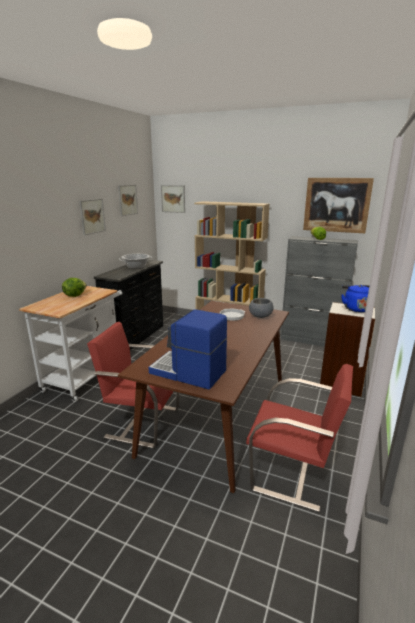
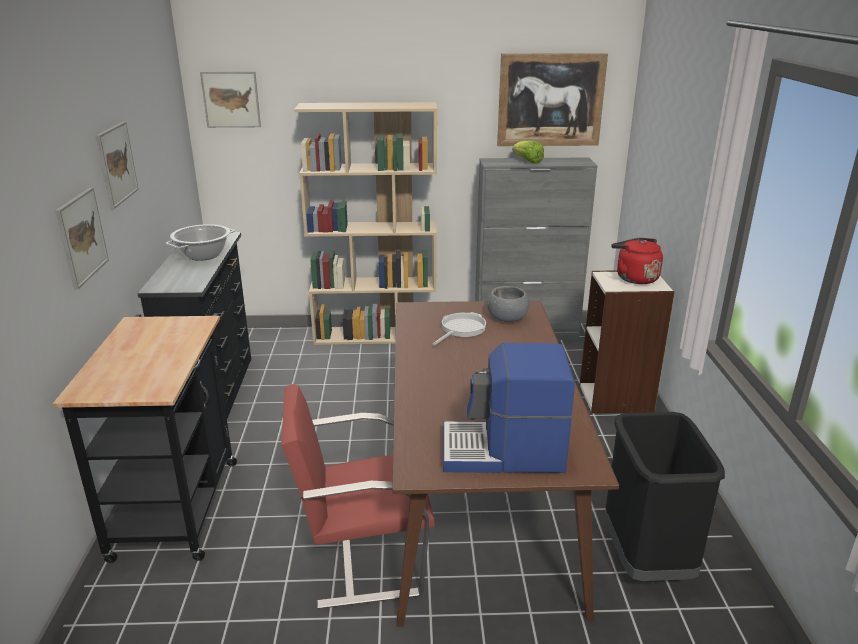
camera: 25 degrees left, 5 degrees up
(74, 295) = (143, 345): lettuce -> none
(86, 376) = (178, 501): white cart -> black cart
(128, 200) = (155, 114): picture -> picture (82, 237)
(292, 473) = (647, 560): red chair -> black trash can
(355, 308) = (634, 278): blue kettle -> red kettle

